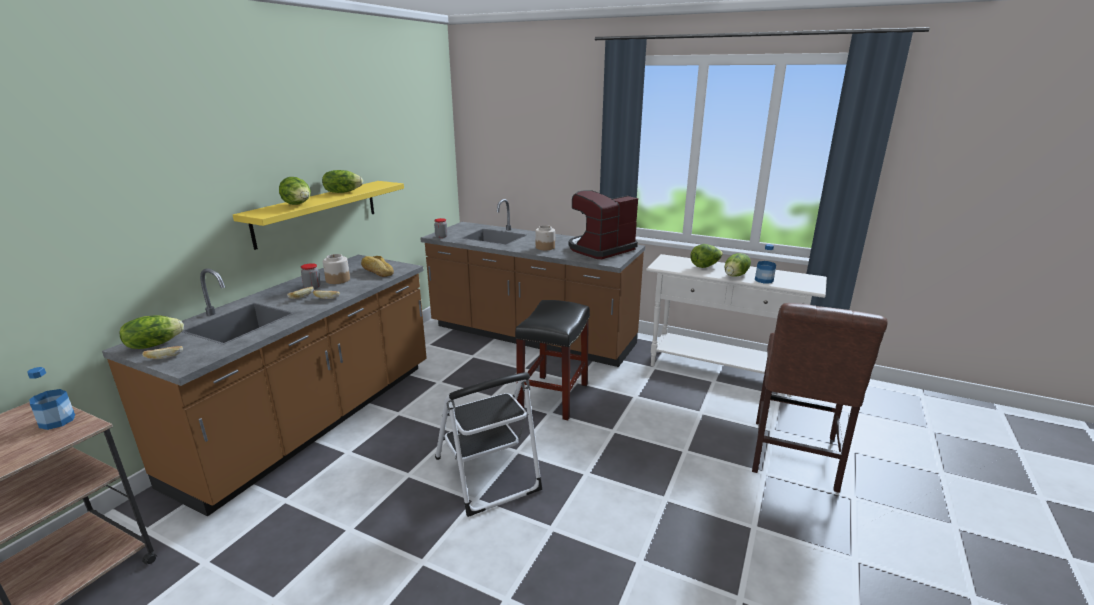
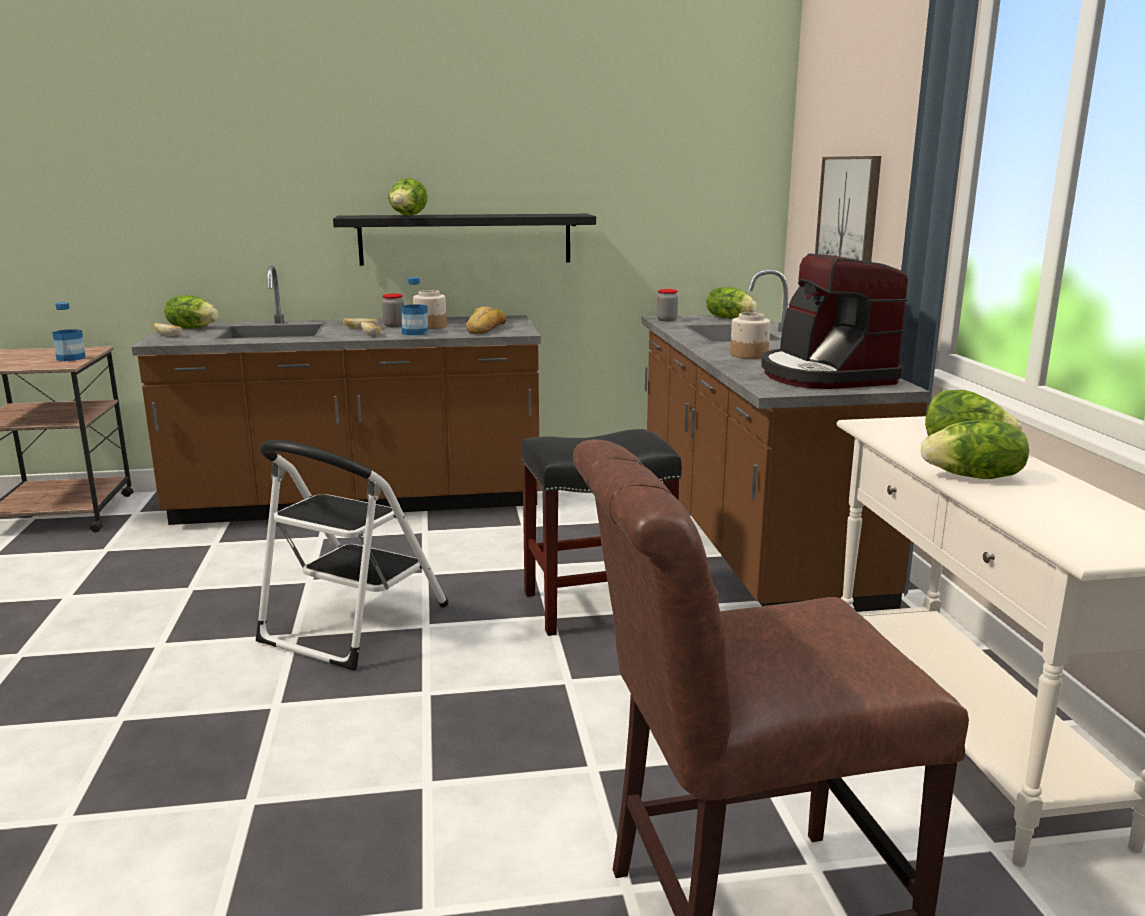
camera: 55 degrees right, 5 degrees down
(317, 212) = (465, 239): yellow shelf -> black shelf
(342, 192) = (495, 214): lettuce -> lettuce (729, 318)
(527, 166) = (849, 216): none -> picture
(600, 249) = (825, 375): coffee machine -> coffee machine turned 120 degrees counterclockwise
(764, 280) = (1012, 502): bottle -> bottle (415, 333)

